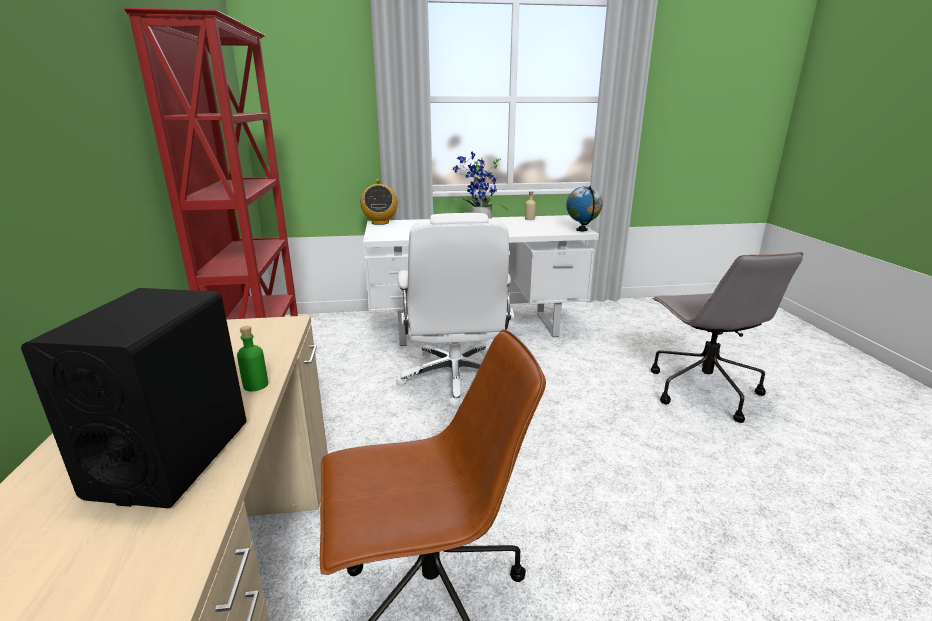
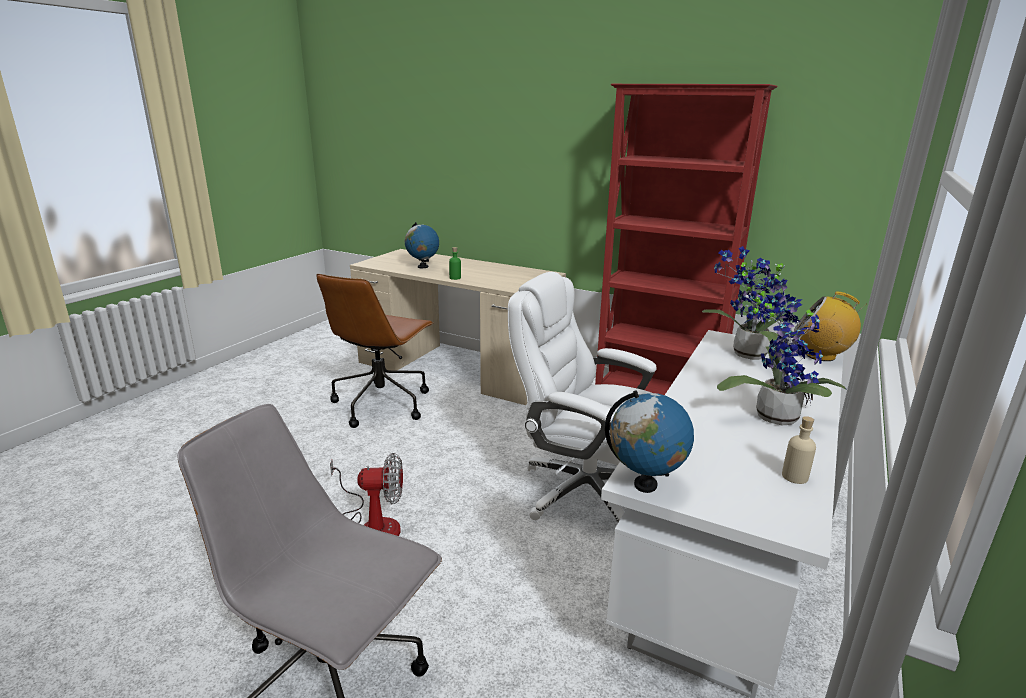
camera: 125 degrees right, 0 degrees up
(171, 458) = (422, 267): black speaker -> globe
(403, 232) = (745, 355): none -> potted plant
(615, 444) = (372, 524): none -> fan

